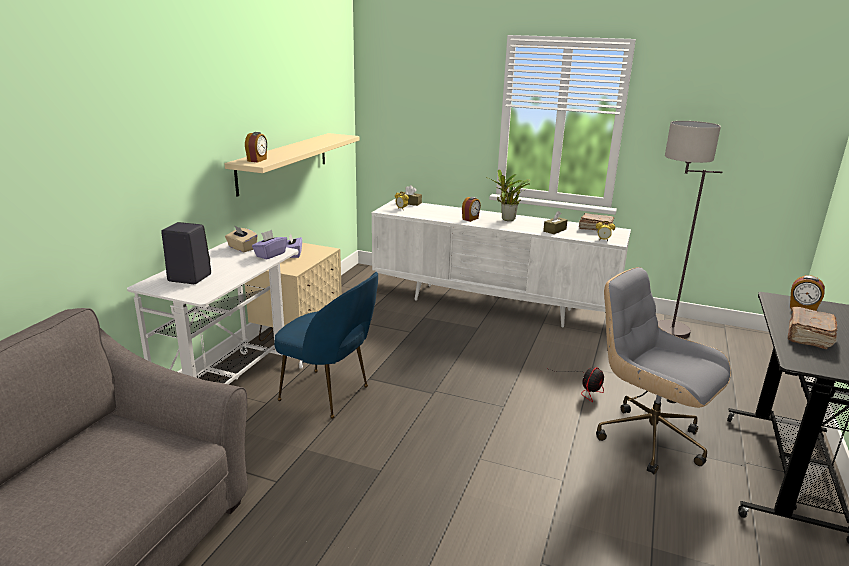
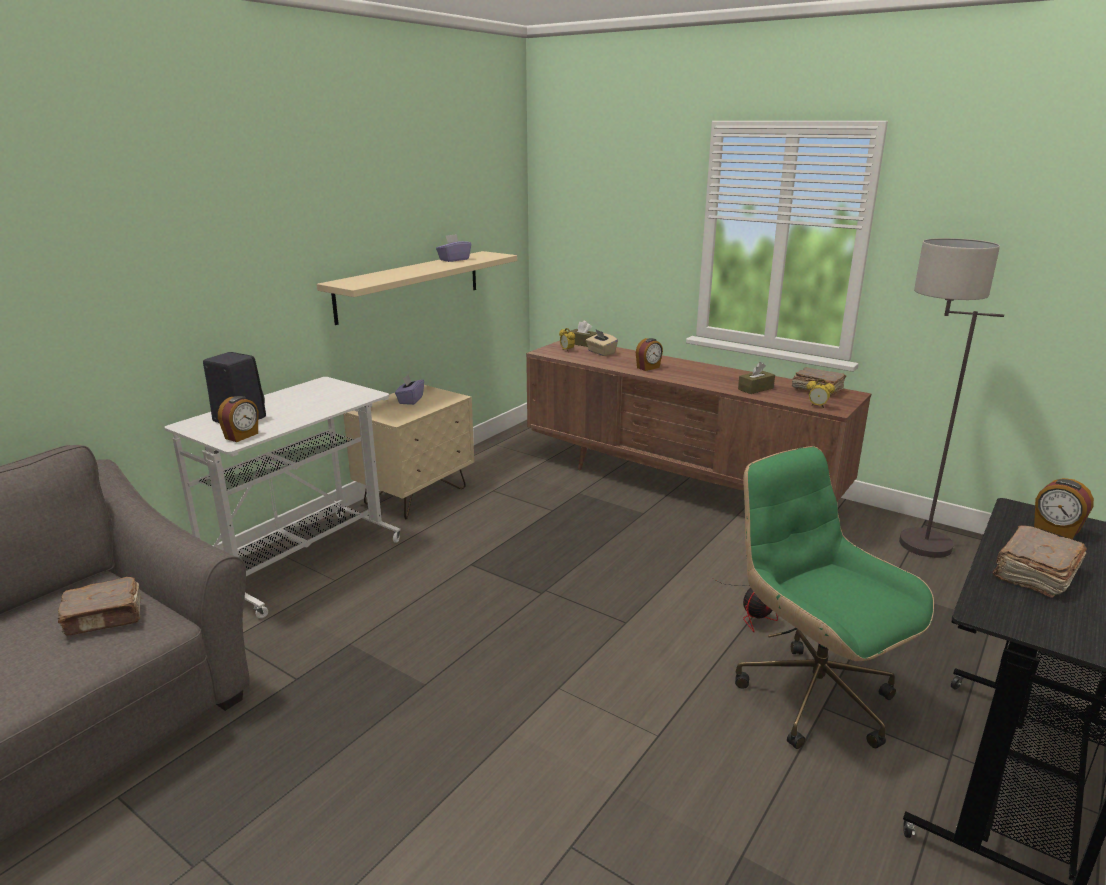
camera: 15 degrees right, 0 degrees up
(144, 449) = (105, 618): none -> brown book
(242, 248) = (325, 388): beige tissue box -> beige tissue box (601, 352)
(257, 160) = (358, 281): alarm clock -> alarm clock (242, 436)
(270, 255) = (351, 398): purple tissue box -> purple tissue box (454, 259)
(330, 396) = (412, 581): blue chair -> none
(493, 305) = (678, 485): white cabinet -> brown cabinet
(507, 220) = (697, 371): potted plant -> none
(646, 438) = (810, 695): grey office chair -> green office chair

